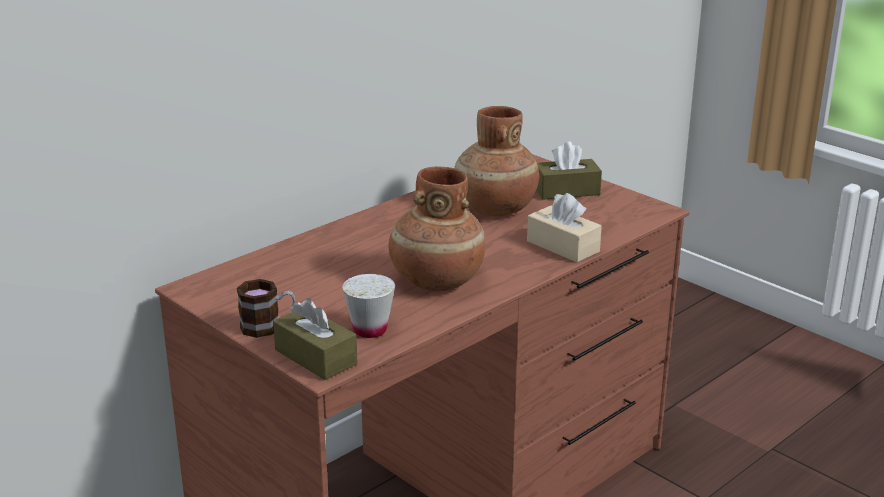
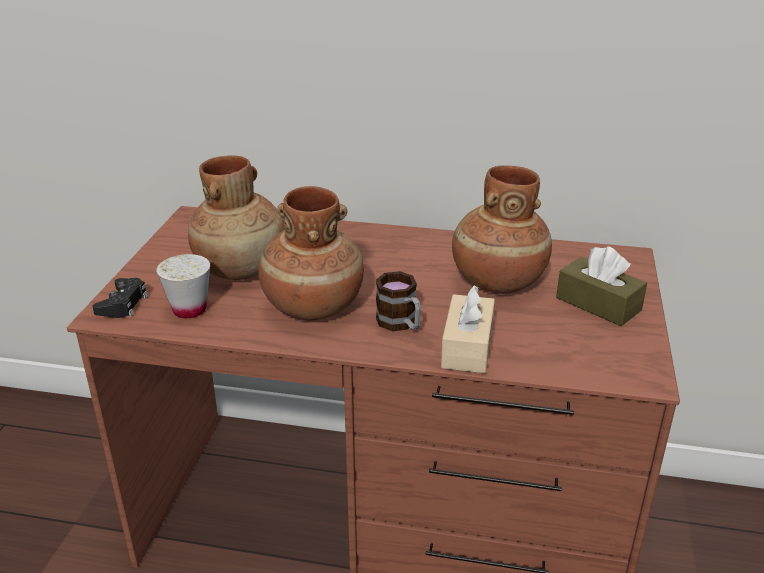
camera: 55 degrees right, 5 degrees up
(268, 327) = (156, 267): mug -> mug (401, 324)
(316, 357) = (123, 304): brown tissue box -> black game controller
(332, 291) = (242, 268): none -> brown vase

